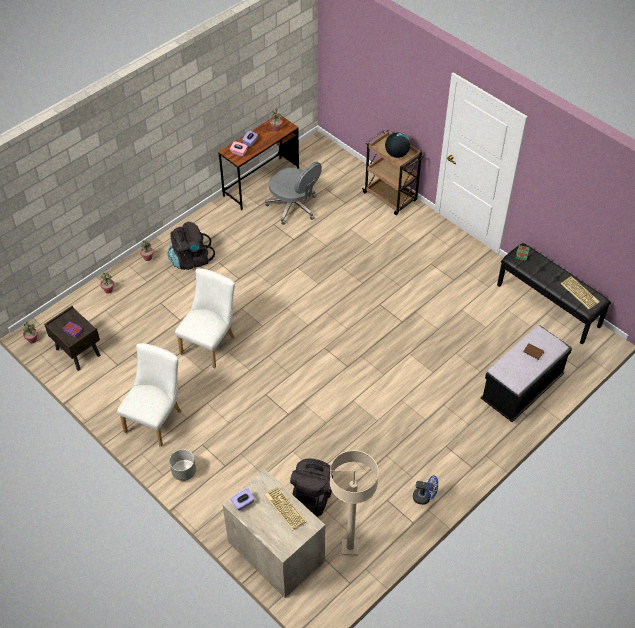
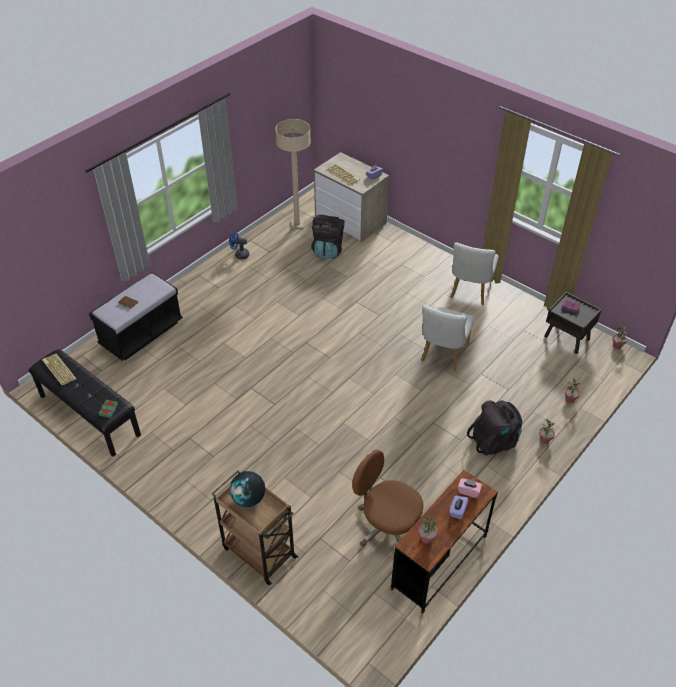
camera: 175 degrees right, 5 degrees down
(184, 472) = (432, 259): grey planter -> none
(294, 207) = (387, 525): grey office chair -> brown office chair

